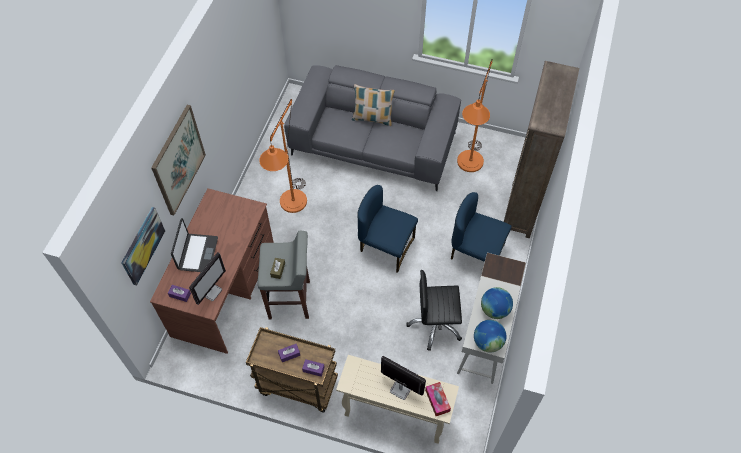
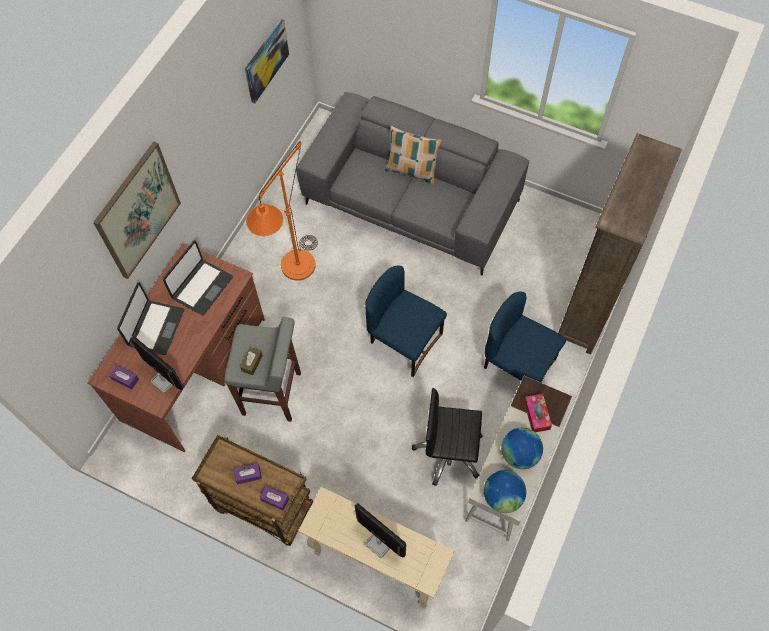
camera: 10 degrees right, 5 degrees up
(142, 245) = (78, 317): picture -> picture (266, 60)
(211, 291) = (164, 380): monitor -> monitor turned 90 degrees counterclockwise
(228, 219) = (201, 287): none -> laptop
(437, 400) = (423, 565): tissue box -> tissue box (536, 415)
(468, 167) = (528, 249): orange floor lamp -> none

